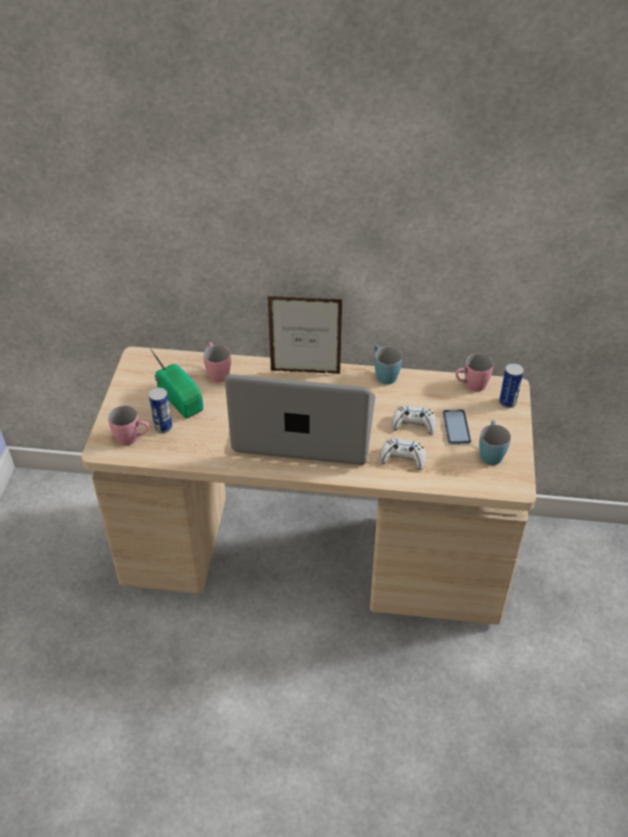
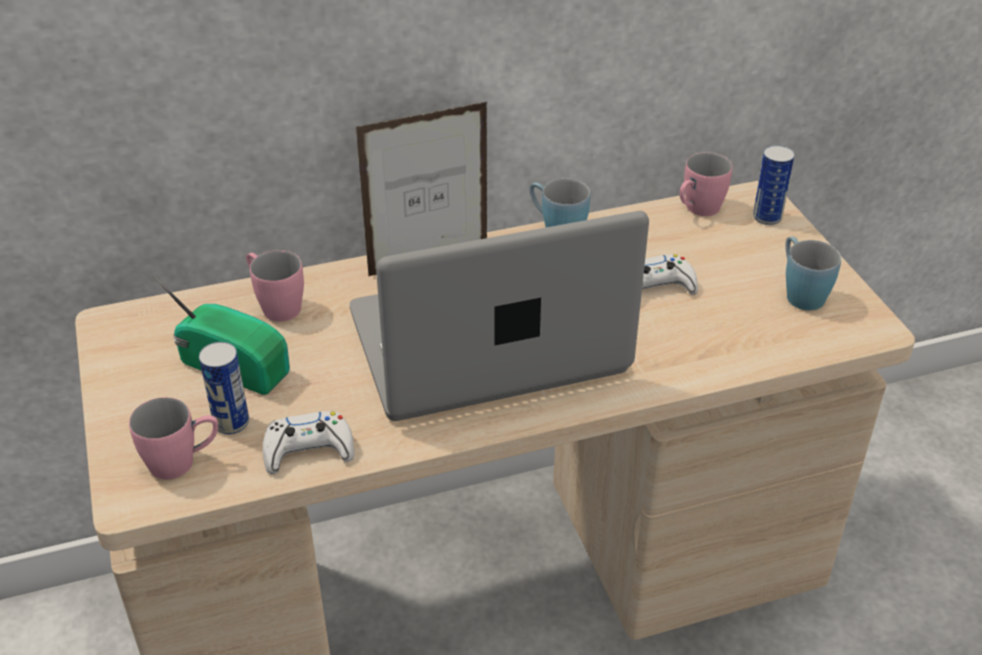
camera: 25 degrees left, 5 degrees down
(402, 458) = (677, 342): white game controller -> white game controller (308, 450)
(456, 428) = (723, 274): phone -> none

